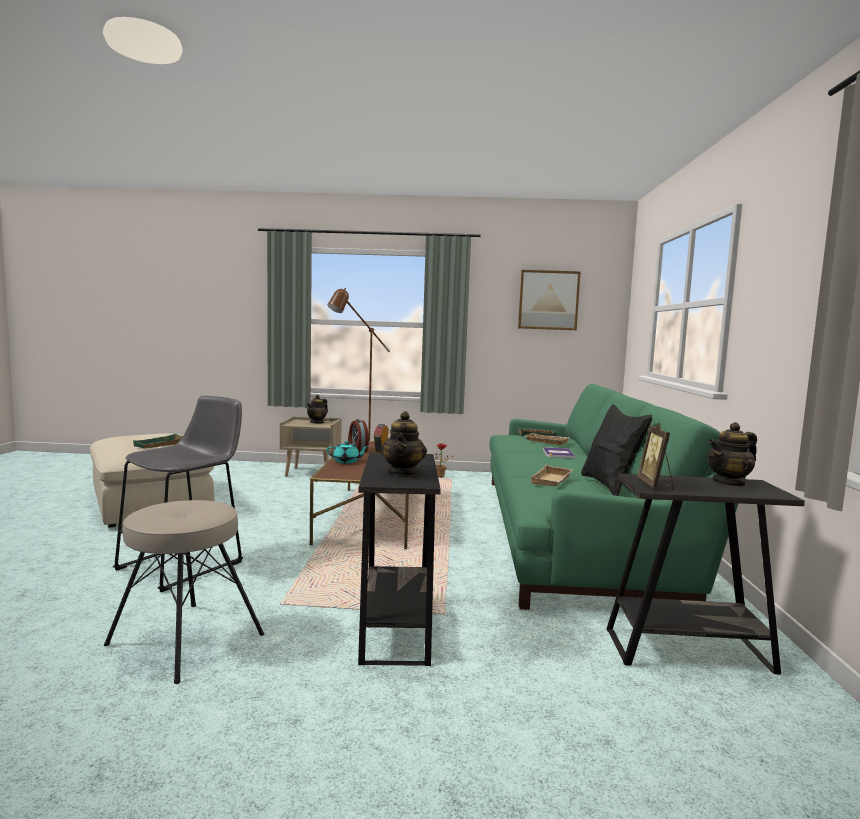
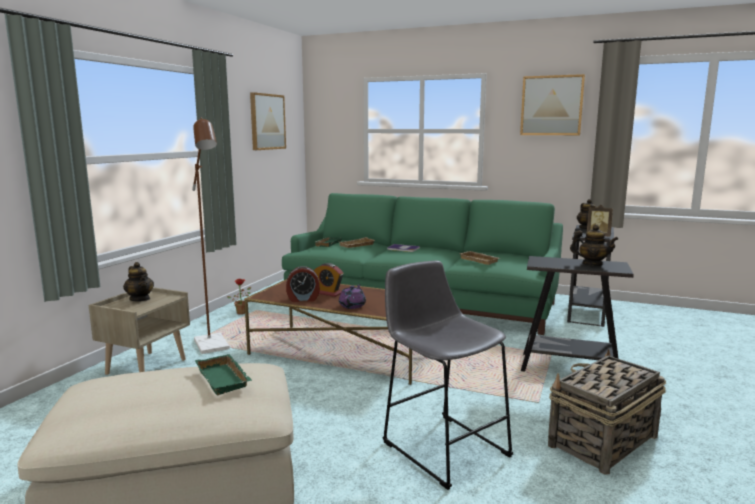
camera: 70 degrees left, 5 degrees up
(185, 640) = (602, 441): beige stool -> basket
(347, 461) = (352, 306): turquoise teapot -> purple teapot
(610, 486) = (493, 253): black pillow -> none
(796, 242) = (551, 105): none -> picture

